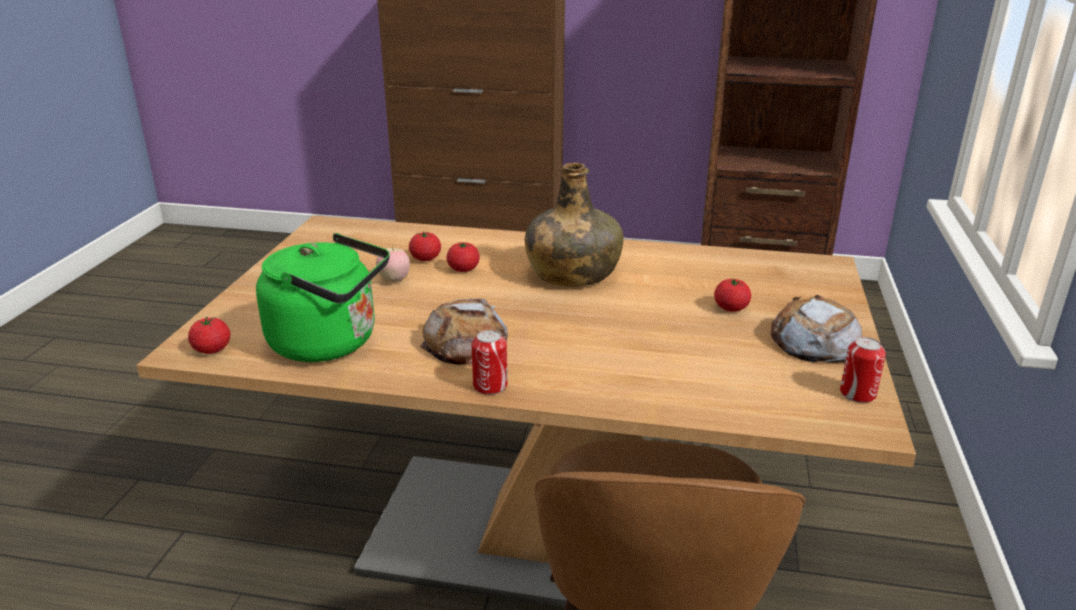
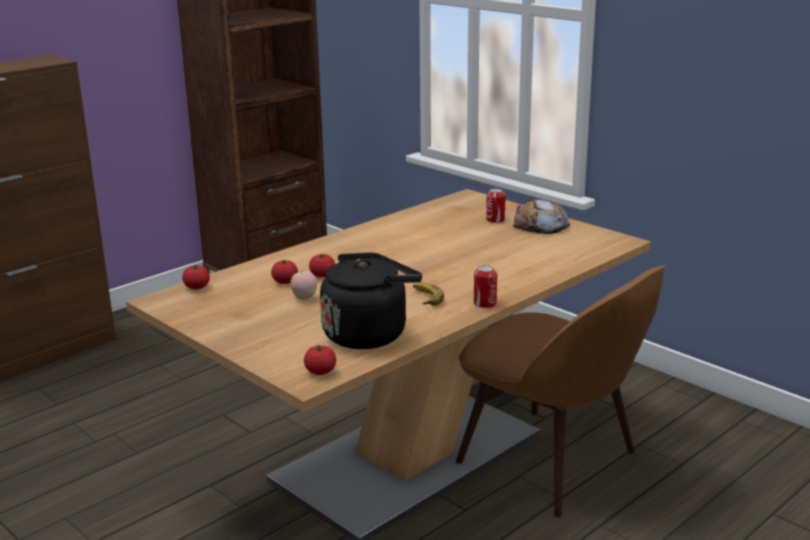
camera: 55 degrees left, 5 degrees down
(330, 343) = (368, 334): green kettle -> black kettle
(466, 343) = (426, 298): bread -> banana
(572, 273) = (380, 250): green bottle -> none
(731, 308) = (482, 229): tomato -> tomato (197, 287)
(857, 393) = (596, 234): can -> can (495, 220)

